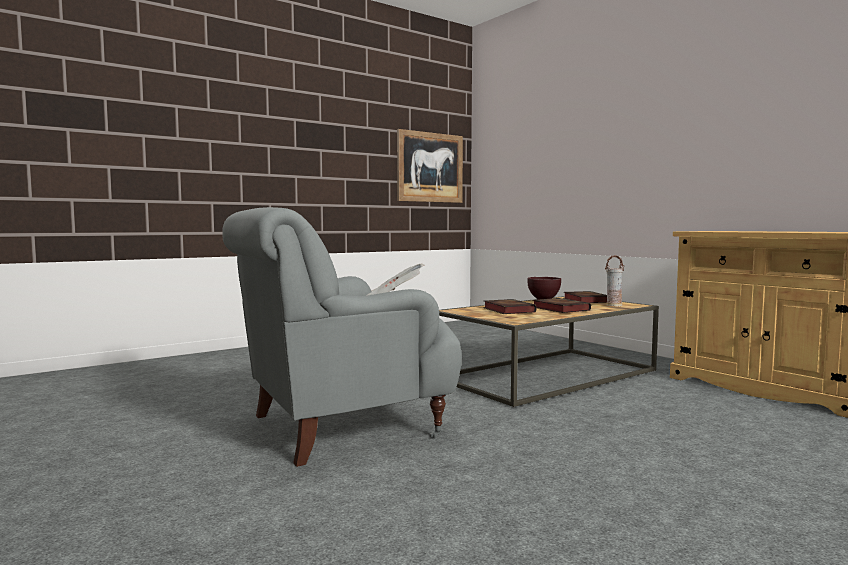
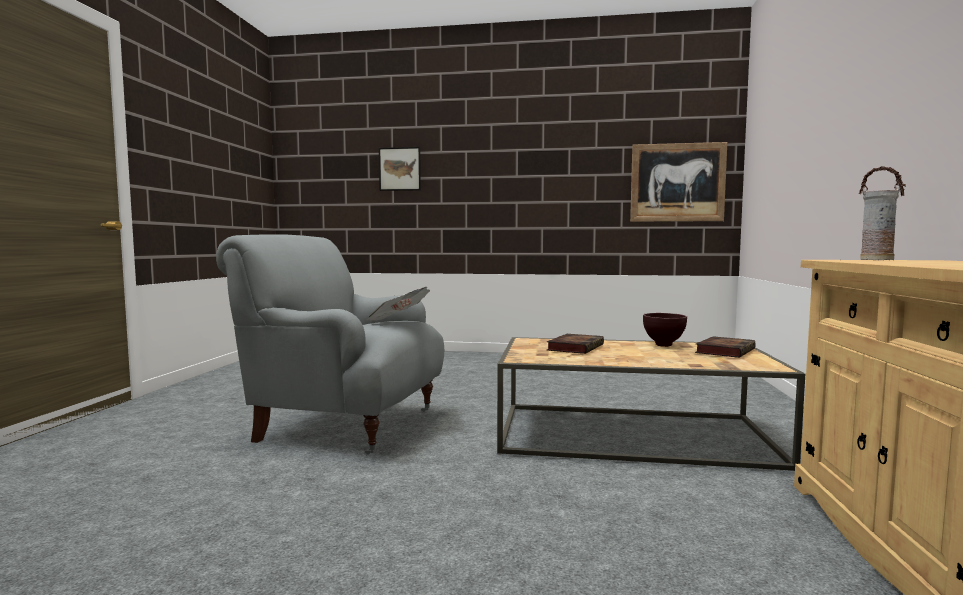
camera: 45 degrees right, 0 degrees up
(155, 124) = (399, 169): none -> picture
(559, 309) = (637, 355): book -> none
(613, 305) = (732, 362): vase -> vase (876, 260)

